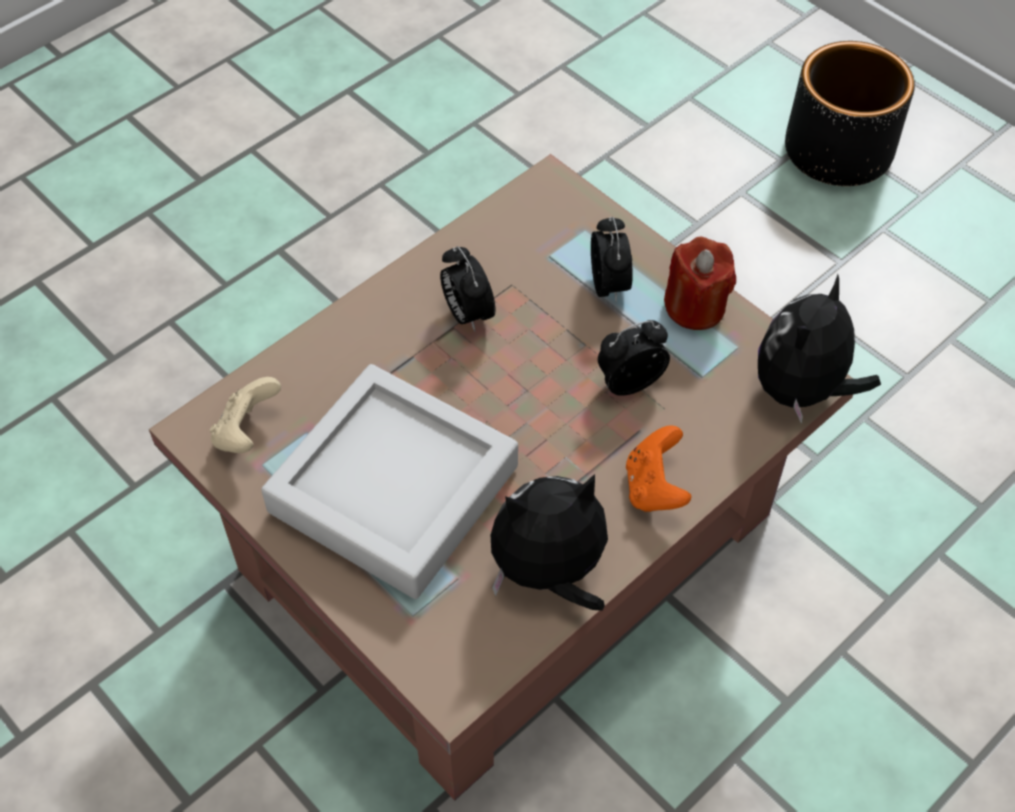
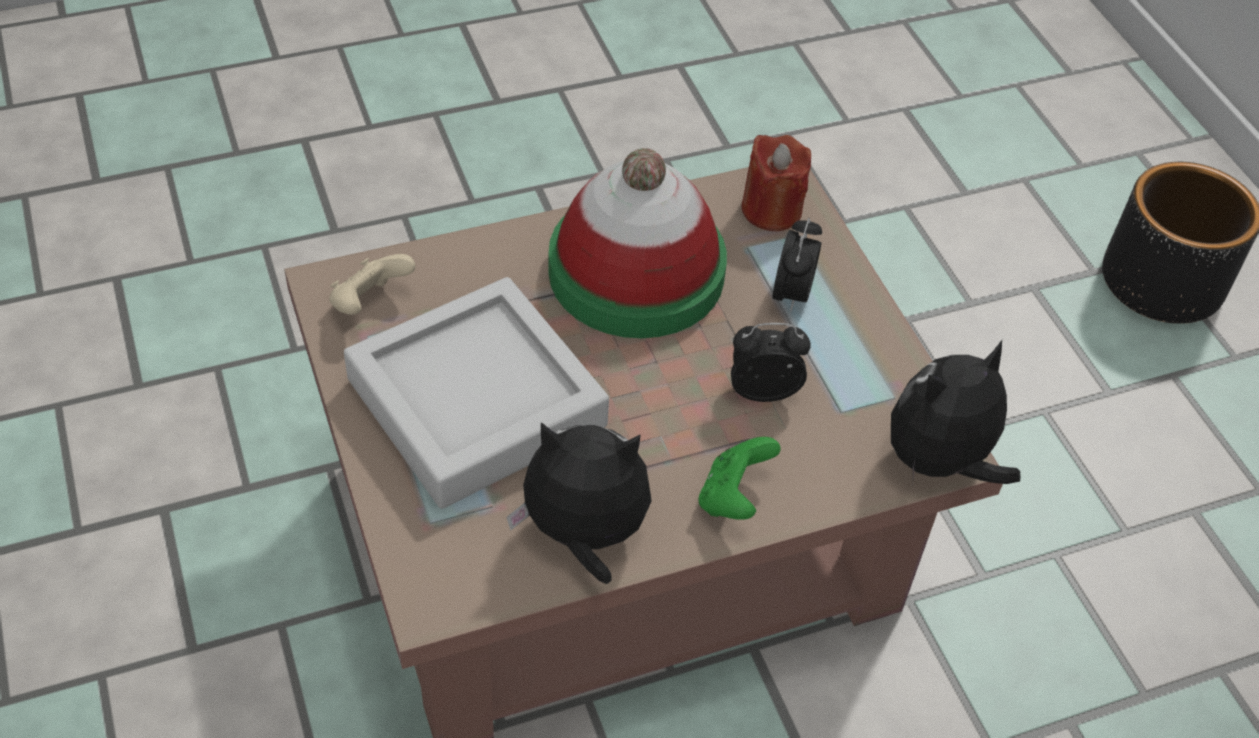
camera: 20 degrees right, 5 degrees down
(467, 314) = (636, 272): alarm clock -> hat
(654, 488) = (733, 497): orange game controller -> green game controller
(695, 307) = (870, 344): red candle -> red candle (771, 210)

